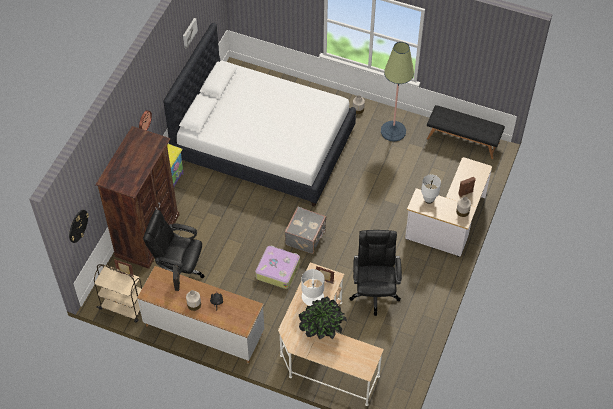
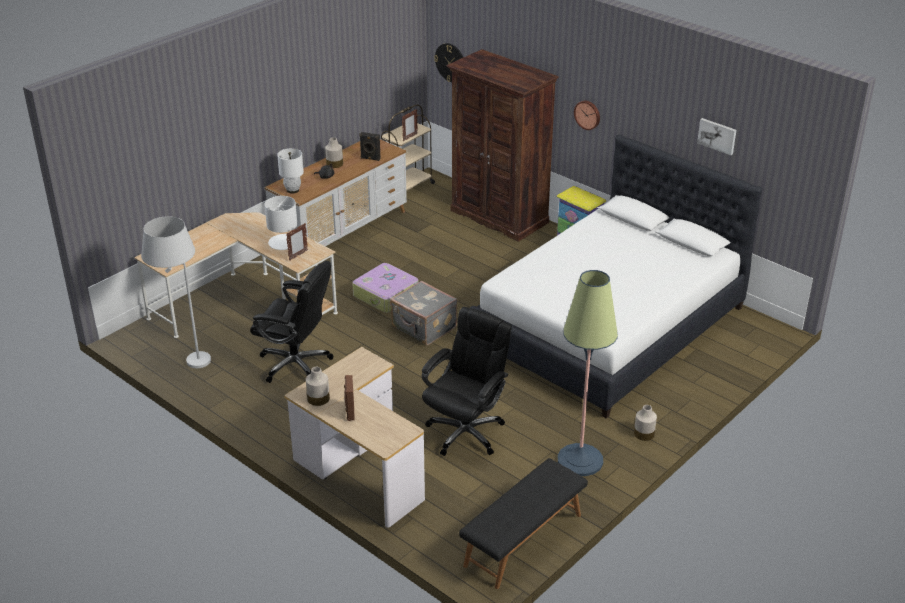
camera: 110 degrees right, 20 degrees down
(179, 271) = (432, 228): black office chair -> black office chair (465, 433)
(322, 330) = (231, 239): potted plant -> none
(400, 357) = (185, 360): none -> white floor lamp
(428, 199) = (363, 371): white table lamp -> white table lamp (293, 190)

